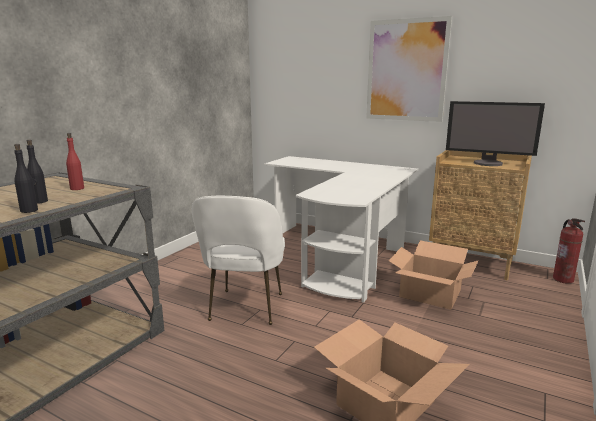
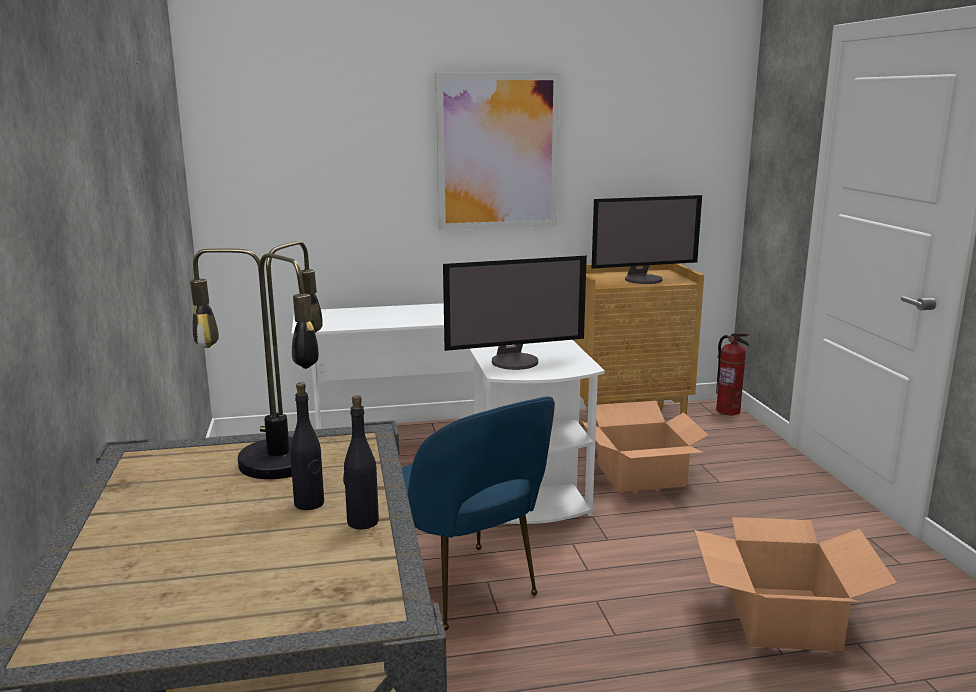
camera: 40 degrees left, 0 degrees up
(77, 188) = (281, 461): red bottle -> table lamp
(244, 310) = (469, 592): white chair -> blue chair
(328, 191) = (515, 361): none -> monitor

